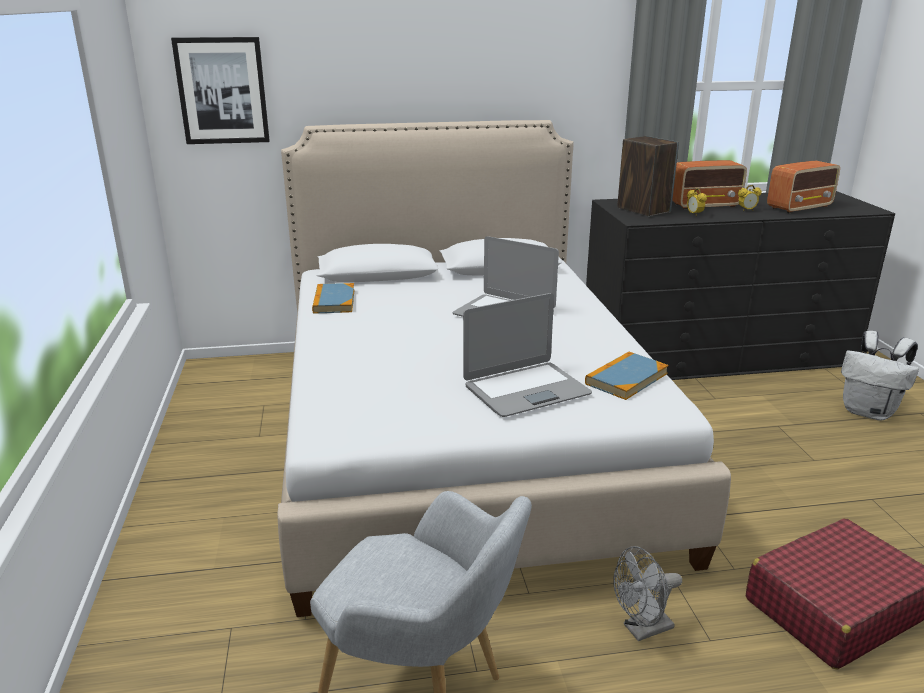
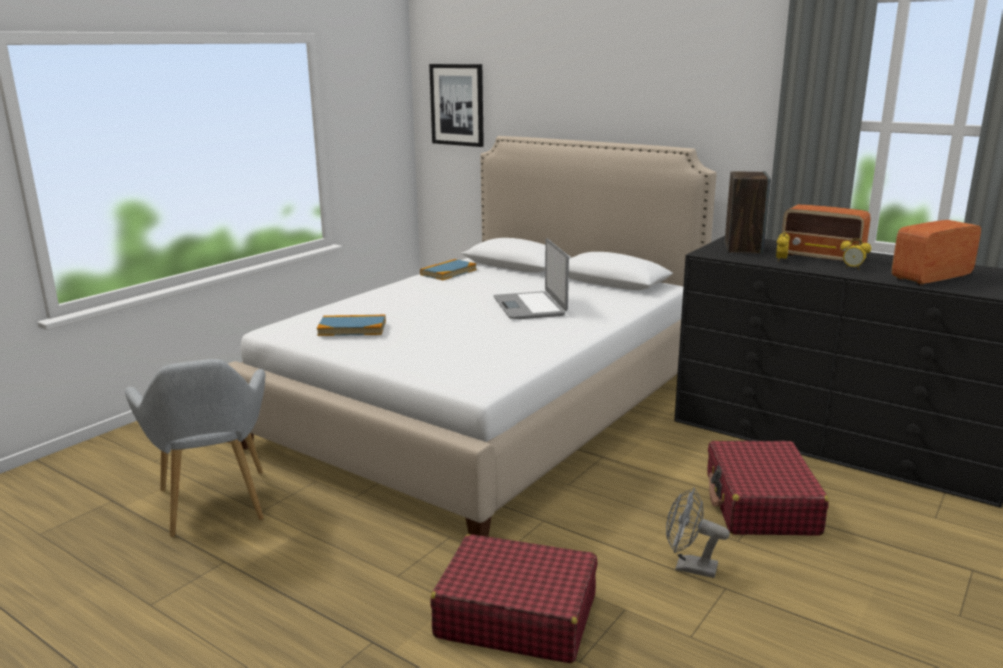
camera: 45 degrees right, 5 degrees down
(526, 390) = (421, 345): laptop -> none
(626, 378) = (499, 362): book -> book (352, 328)
(642, 630) = (372, 547): grey fan -> grey fan (689, 567)
(773, 425) = (760, 504): none -> red suitcase
(800, 207) = (930, 278): radio -> radio turned 135 degrees clockwise
(869, 412) = (903, 541): white backpack -> none

